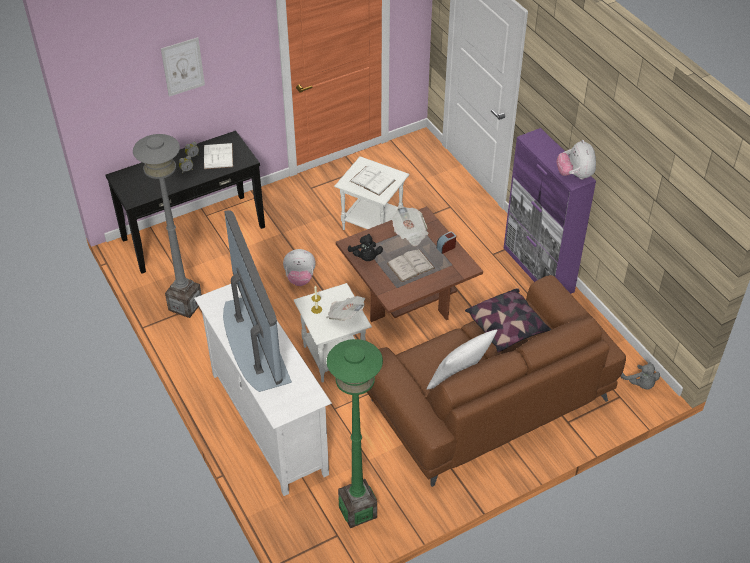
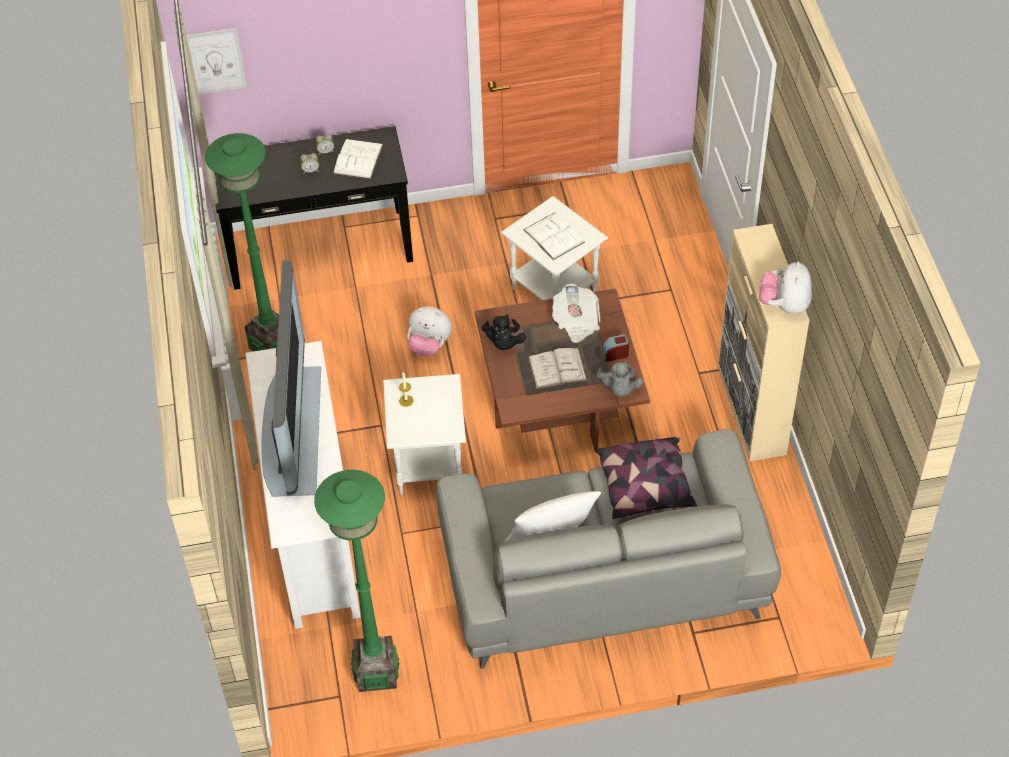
camera: 20 degrees right, 5 degrees up
(183, 66) = (324, 37): picture -> picture (215, 61)
(185, 305) = (272, 346): grey floor lamp -> green floor lamp
(345, 315) = (439, 417): newspaper -> none
(488, 400) = (602, 574): brown sofa -> grey sofa
(538, 270) = (751, 411): purple cabinet -> beige cabinet
(640, 384) = (815, 607): grey plush toy -> grey plush toy (619, 389)

